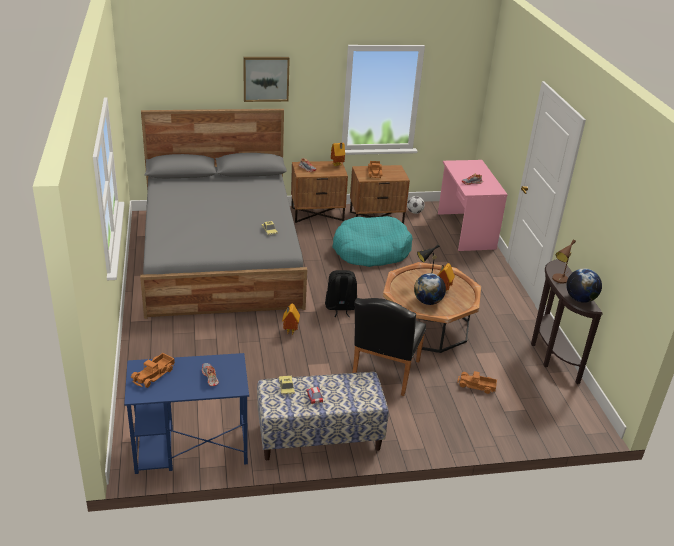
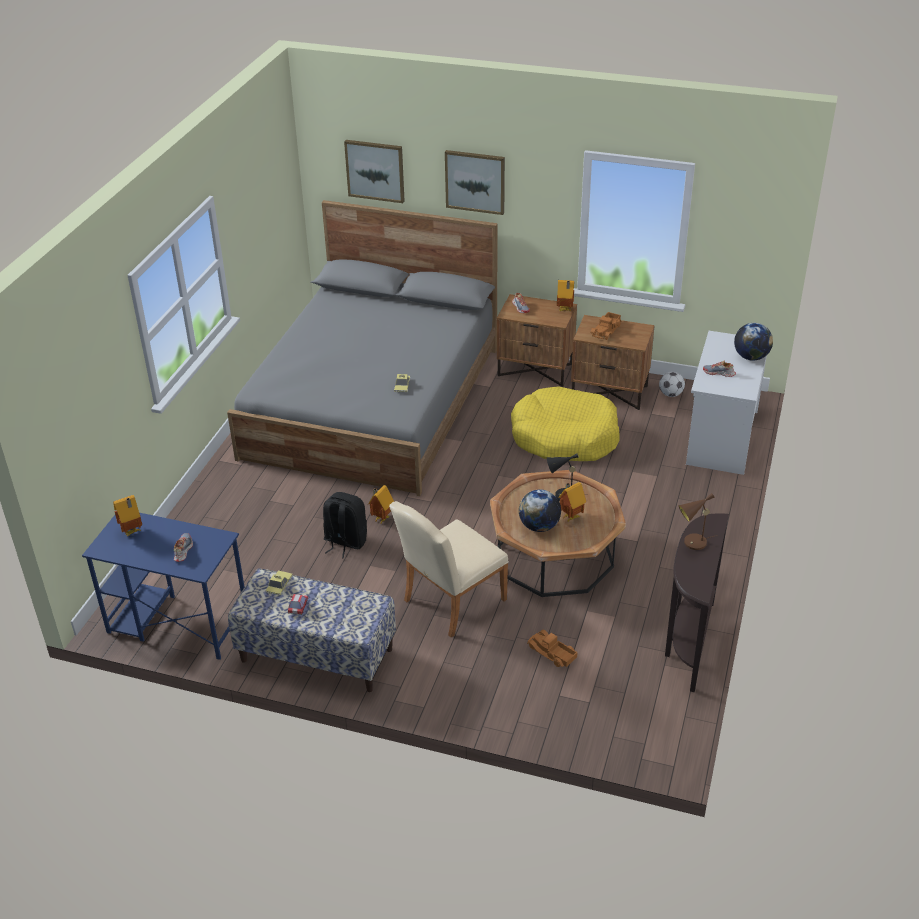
camera: 30 degrees right, 5 degrees up
(154, 375) = (132, 532): toy truck -> toy house
(185, 80) = (375, 170): none -> picture
(340, 308) = (464, 504): black backpack -> black backpack (345, 542)
(371, 251) = (564, 437): turquoise dog bed -> yellow dog bed
(384, 374) = (449, 603): black chair -> beige chair
(465, 231) = (721, 437): pink desk -> white desk
(580, 299) = (695, 577): globe -> globe (751, 357)

